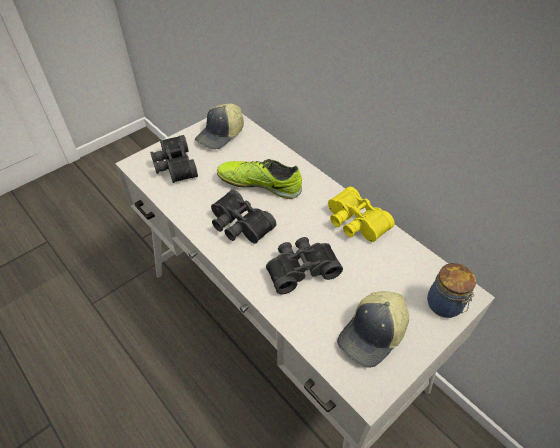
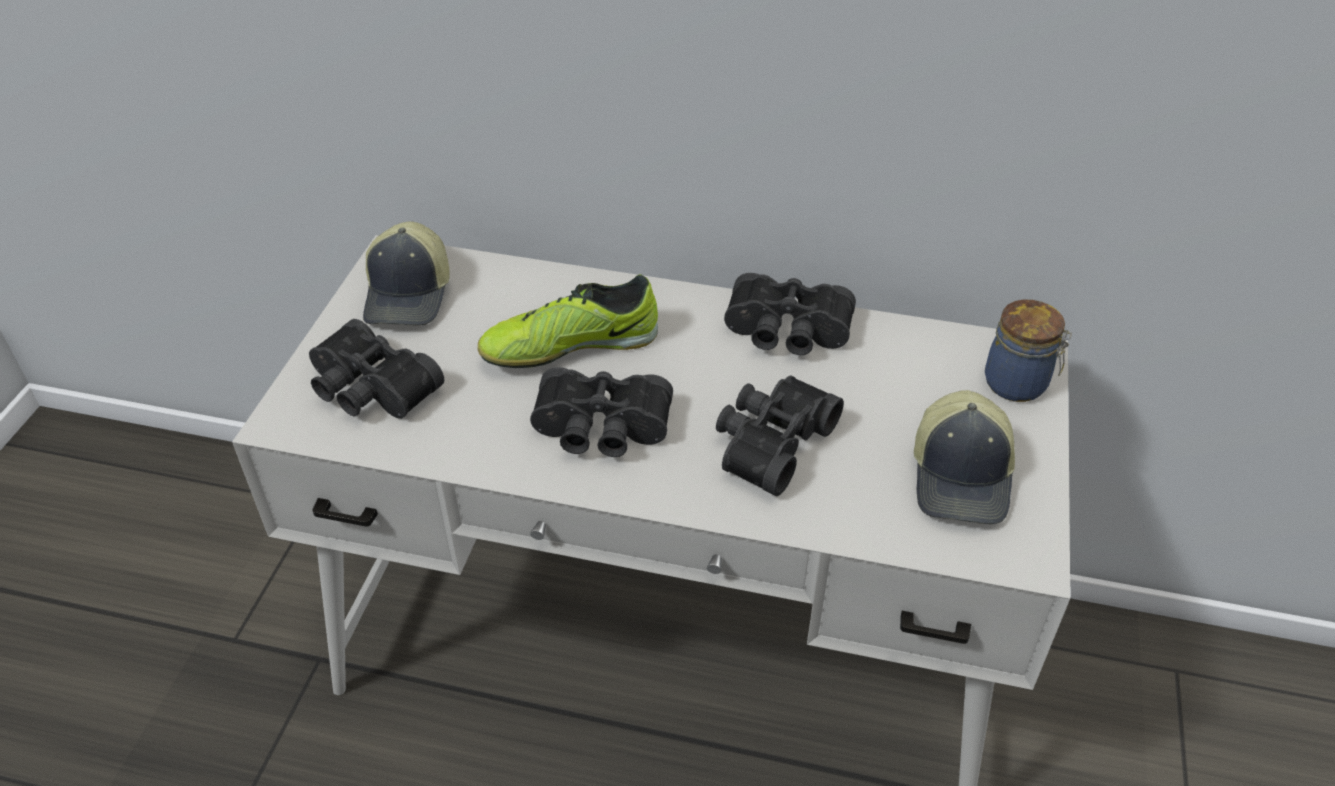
camera: 35 degrees left, 5 degrees down
(354, 223) = (786, 333): yellow binoculars -> black binoculars

